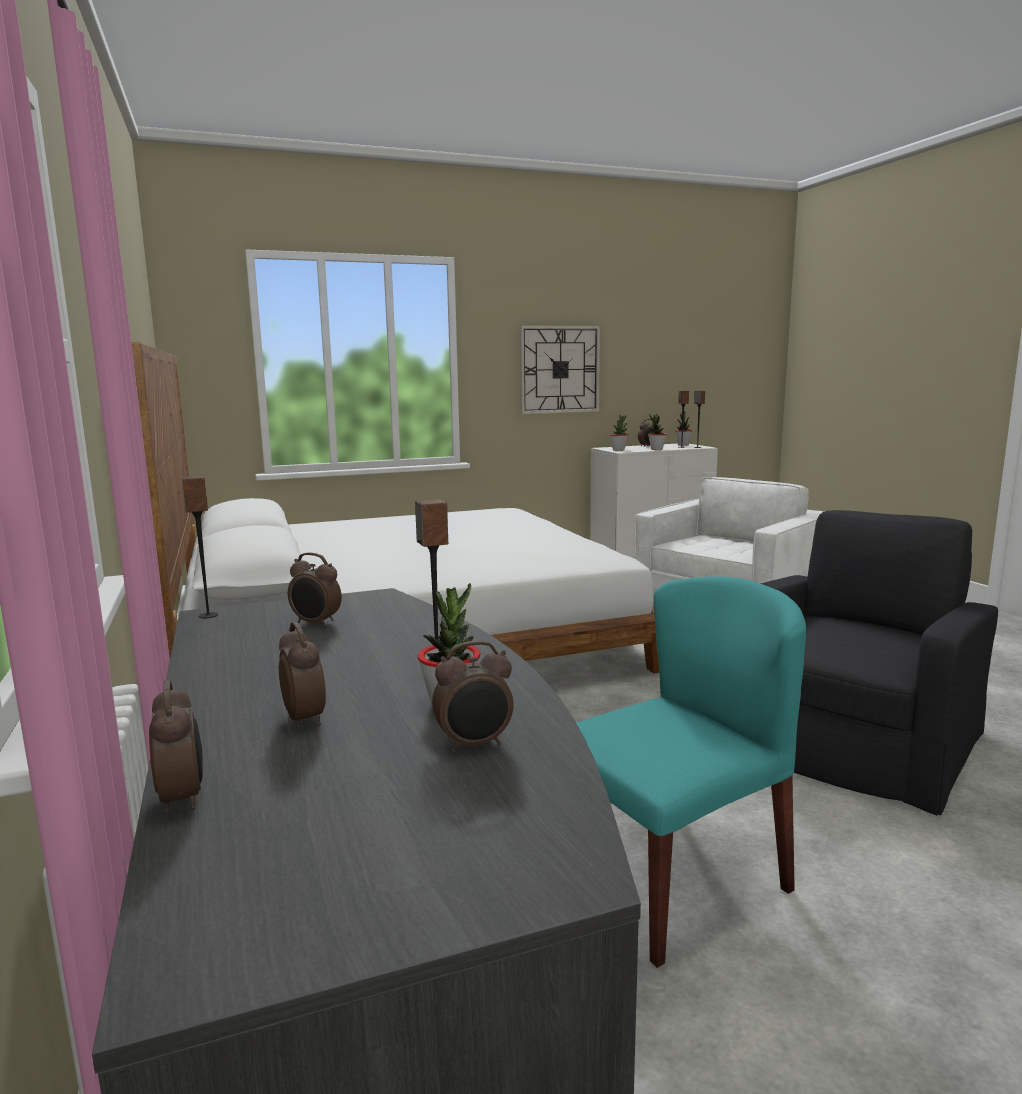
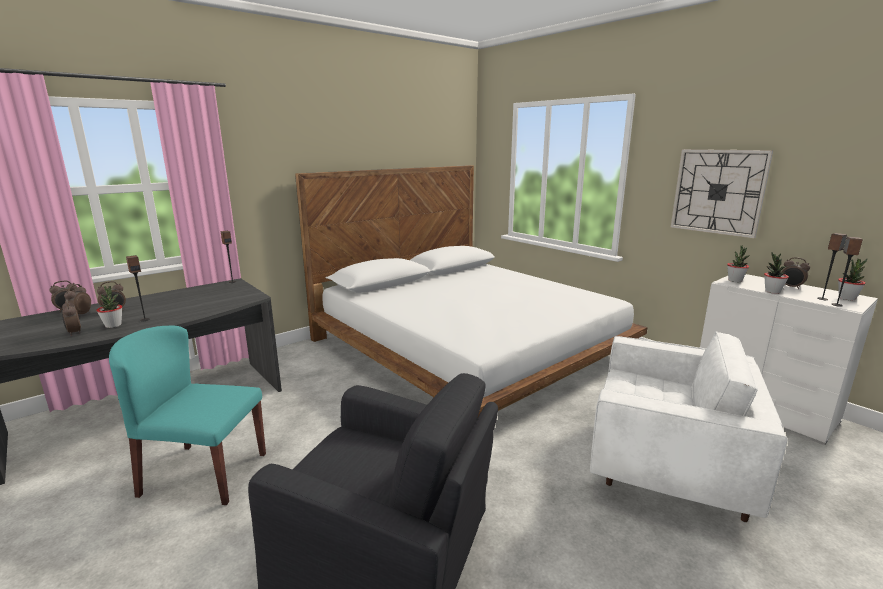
camera: 70 degrees right, 5 degrees up
(316, 623) = (217, 295): alarm clock -> alarm clock (80, 315)
(671, 880) = (203, 473): turquoise chair -> turquoise chair turned 150 degrees clockwise

